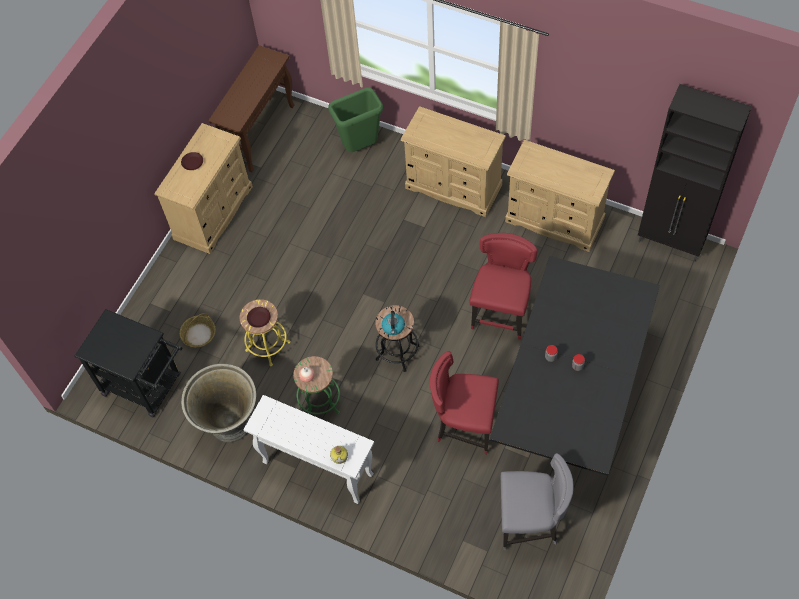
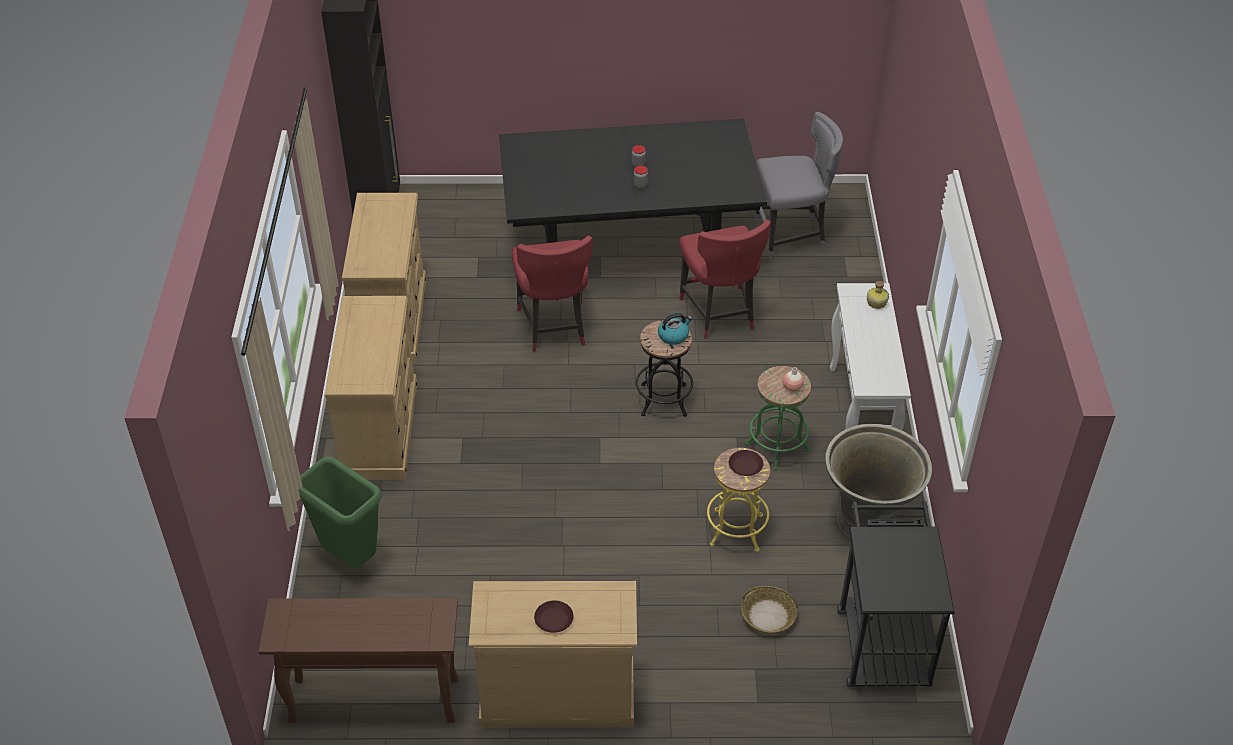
camera: 120 degrees left, 15 degrees down
(501, 313) = (554, 327): red chair -> red chair turned 90 degrees counterclockwise
(530, 523) = (792, 236): grey chair -> grey chair turned 105 degrees clockwise

